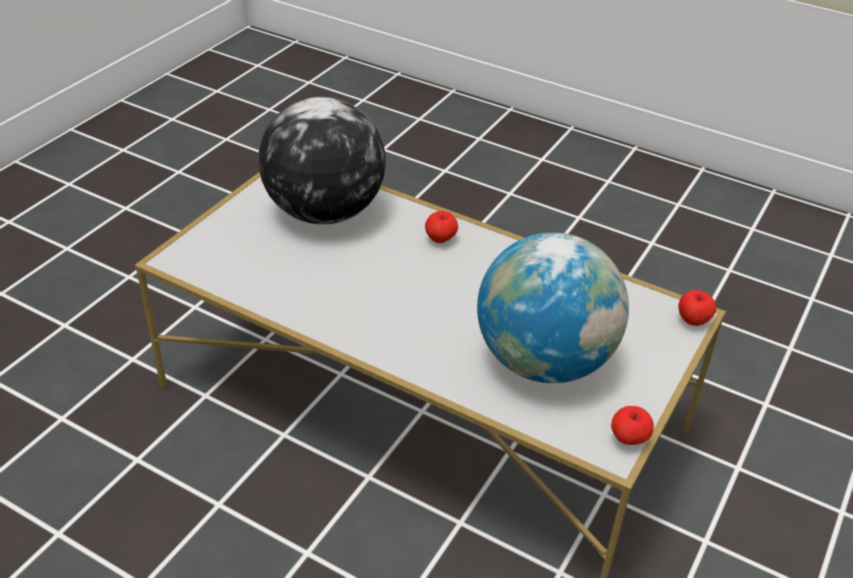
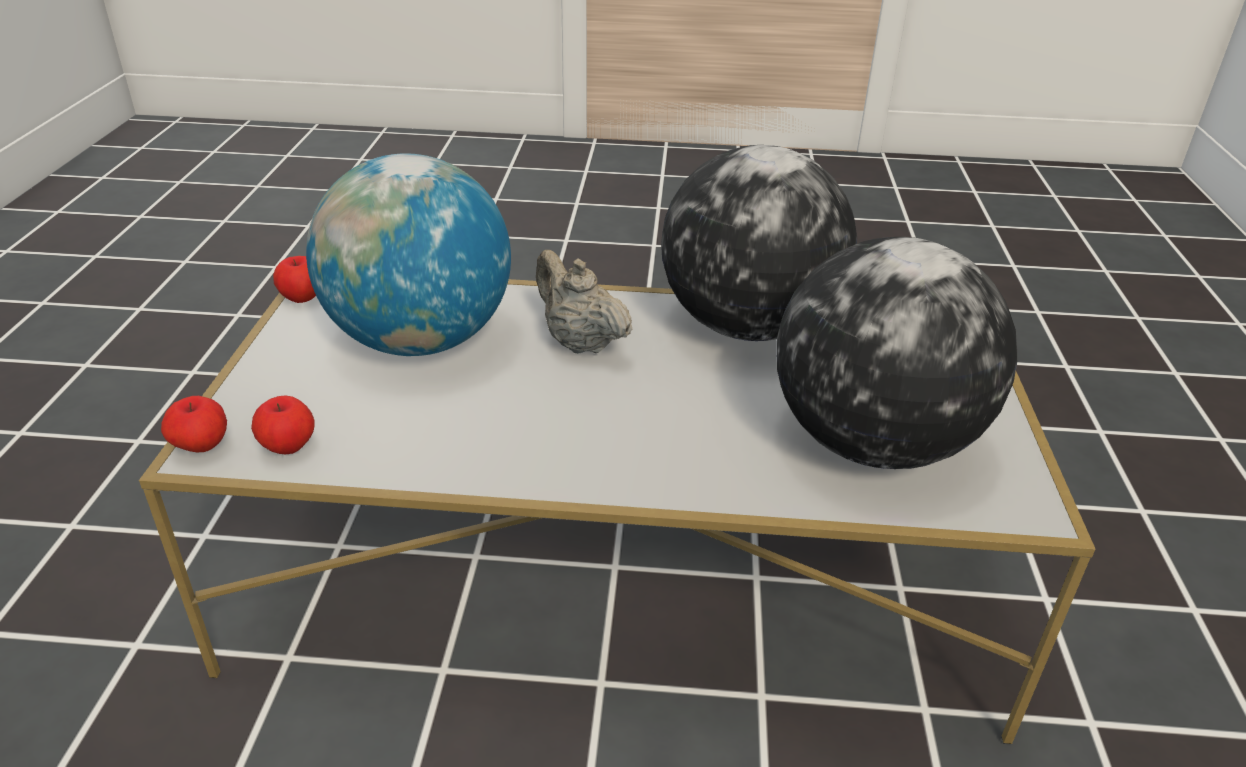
camera: 155 degrees right, 5 degrees down
(309, 301) = (749, 326): none -> globe
(434, 324) = (579, 342): none -> beige teapot
(440, 239) = (658, 456): apple -> apple (288, 446)

